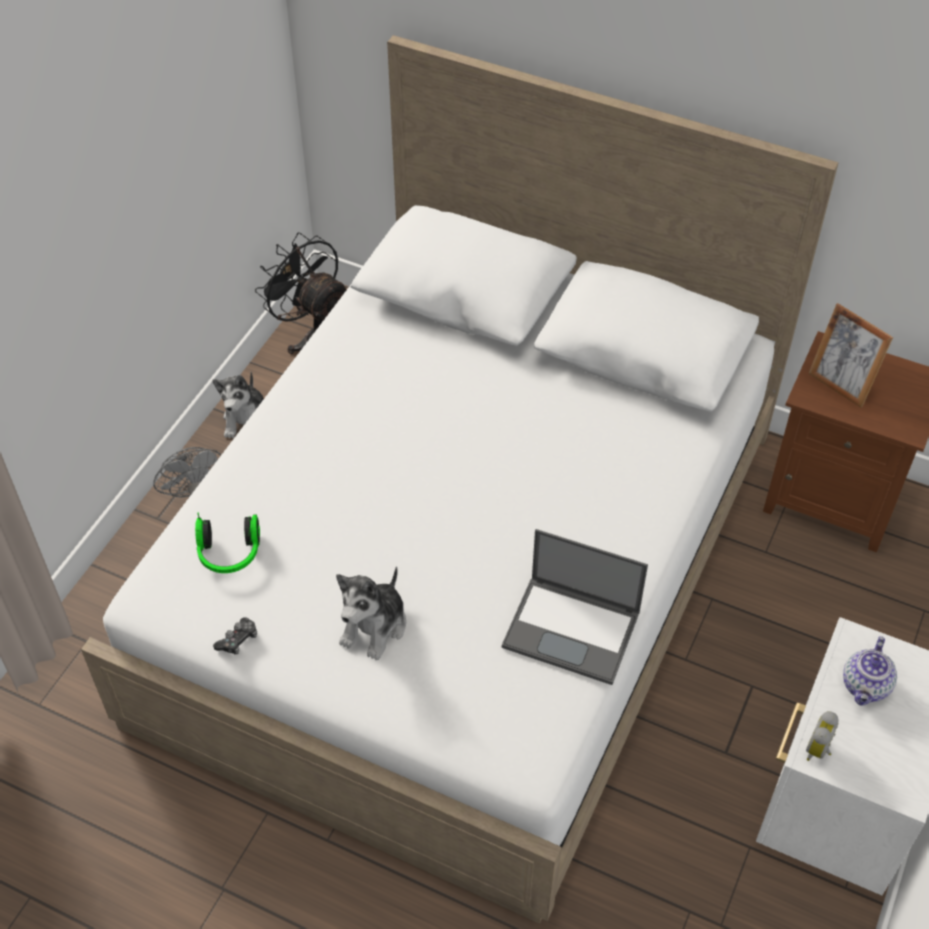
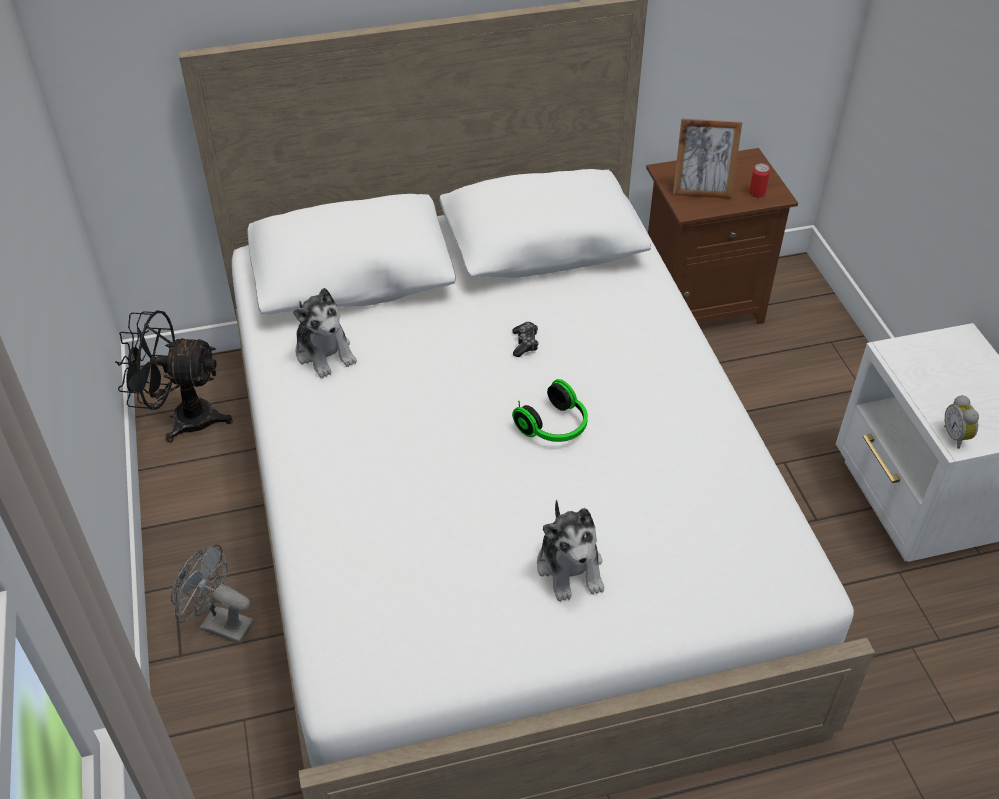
camera: 40 degrees left, 5 degrees down
(229, 554) = (379, 596): headphones -> headphones (555, 427)
(238, 640) = (468, 661): game controller -> game controller (525, 343)
(246, 419) = (184, 518): plush toy -> plush toy (325, 353)
(573, 629) = (719, 465): laptop -> none
(865, 687) = (934, 376): teapot -> none
(892, 417) = (757, 193): none -> can

